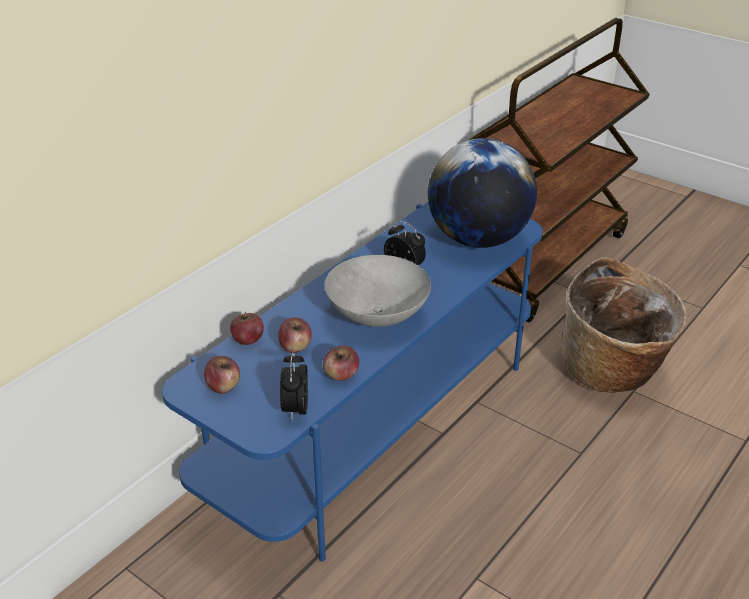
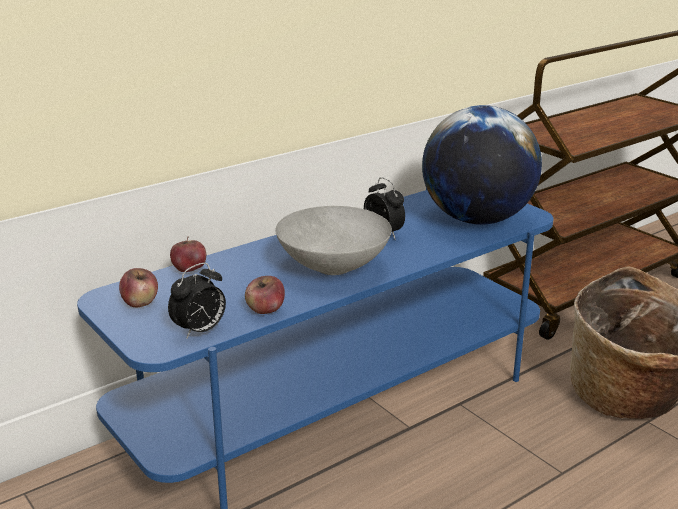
camera: 15 degrees right, 10 degrees down
(295, 347) = (233, 281): apple -> none
(295, 409) = (200, 331): alarm clock -> alarm clock turned 150 degrees counterclockwise

